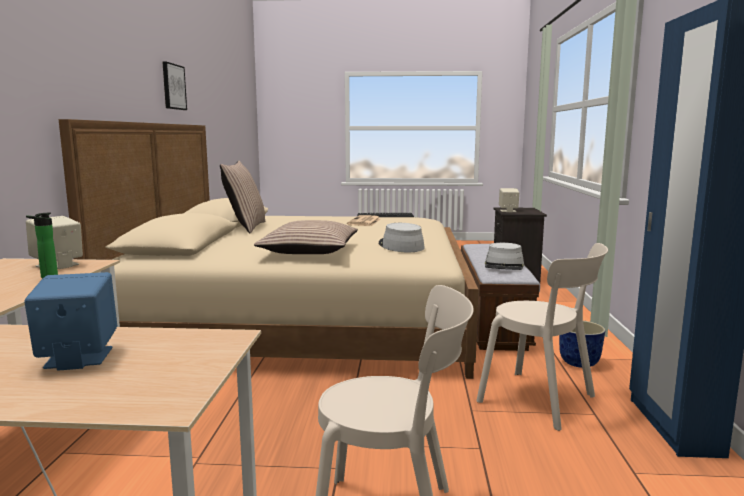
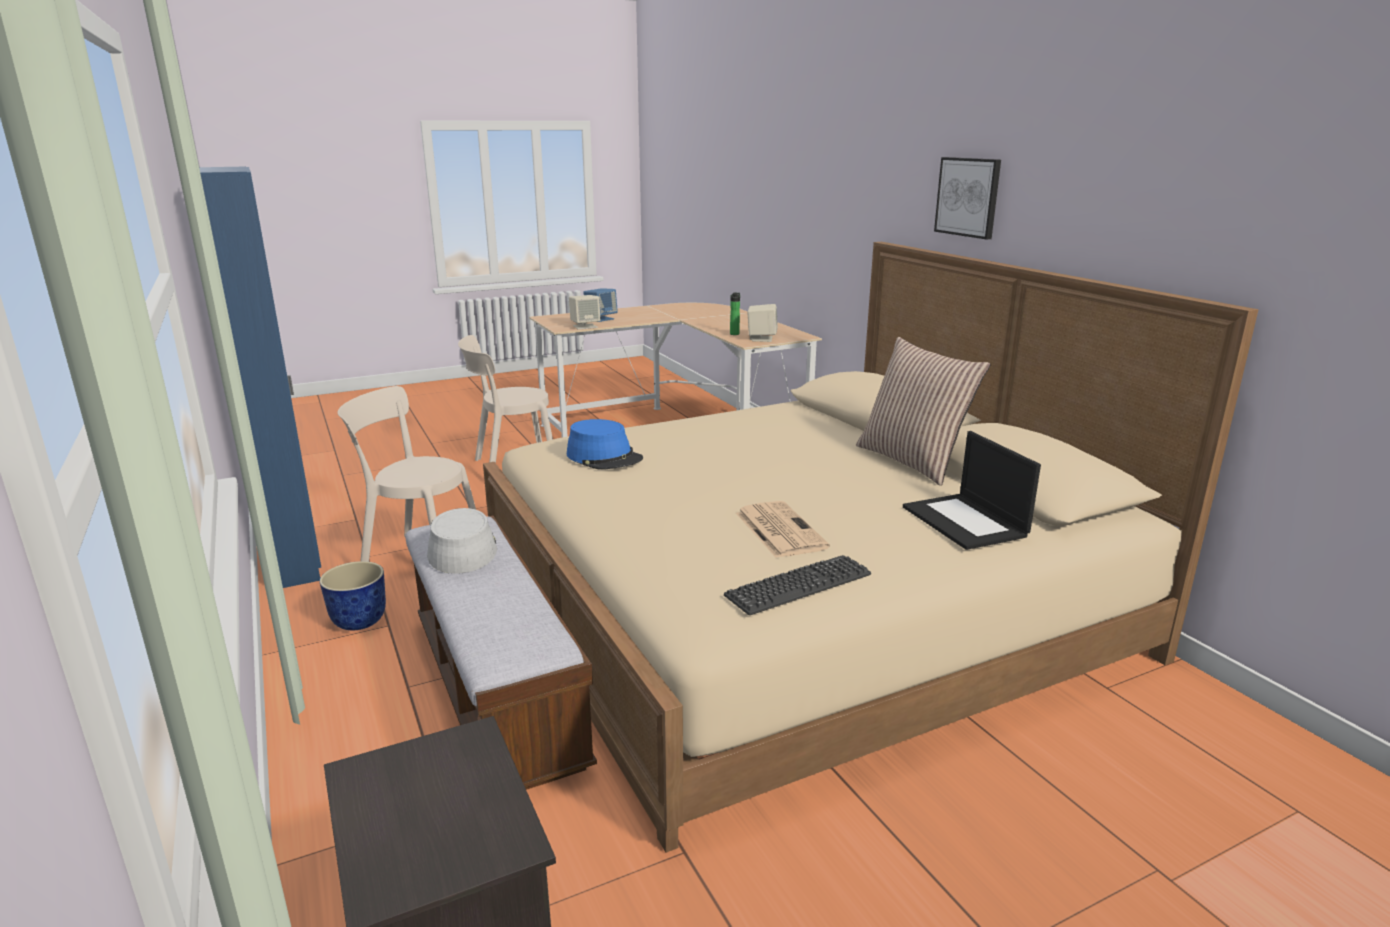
camera: 150 degrees right, 10 degrees up
(173, 86) = (1175, 208): picture -> picture (968, 197)
(291, 216) = (966, 522): none -> laptop
(309, 250) = (700, 428): pillow -> none
(400, 246) = (604, 457): grey hat -> blue hat
(508, 211) = (475, 776): beige speaker -> beige speaker (585, 326)

